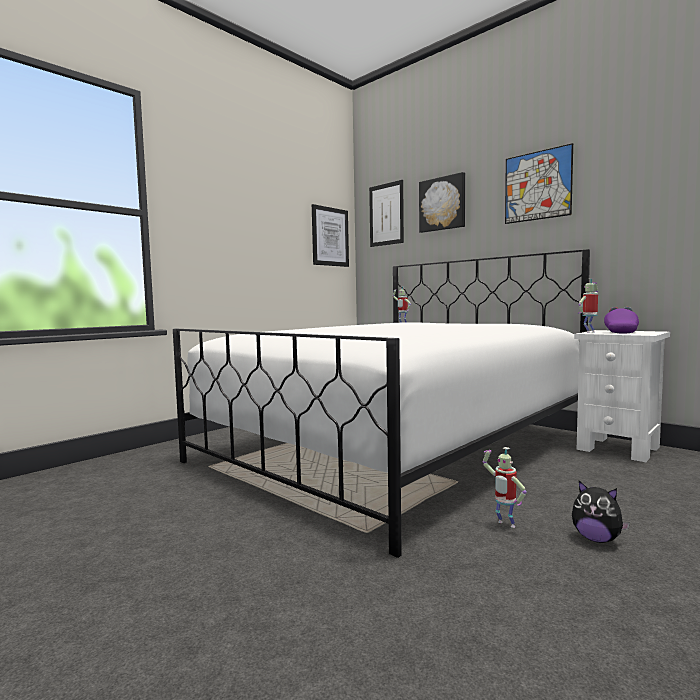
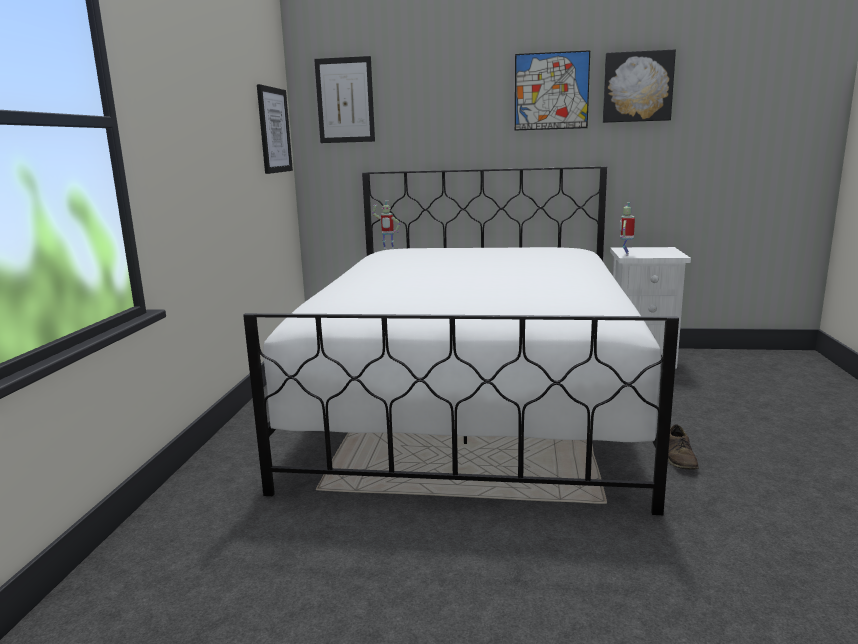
camera: 35 degrees left, 10 degrees up
(442, 204) = (432, 97): picture -> picture (637, 87)
(504, 525) = (680, 457): toy robot -> brown shoe
(596, 539) = (744, 448): plush toy -> none
(620, 332) = (647, 252): purple cap -> none

